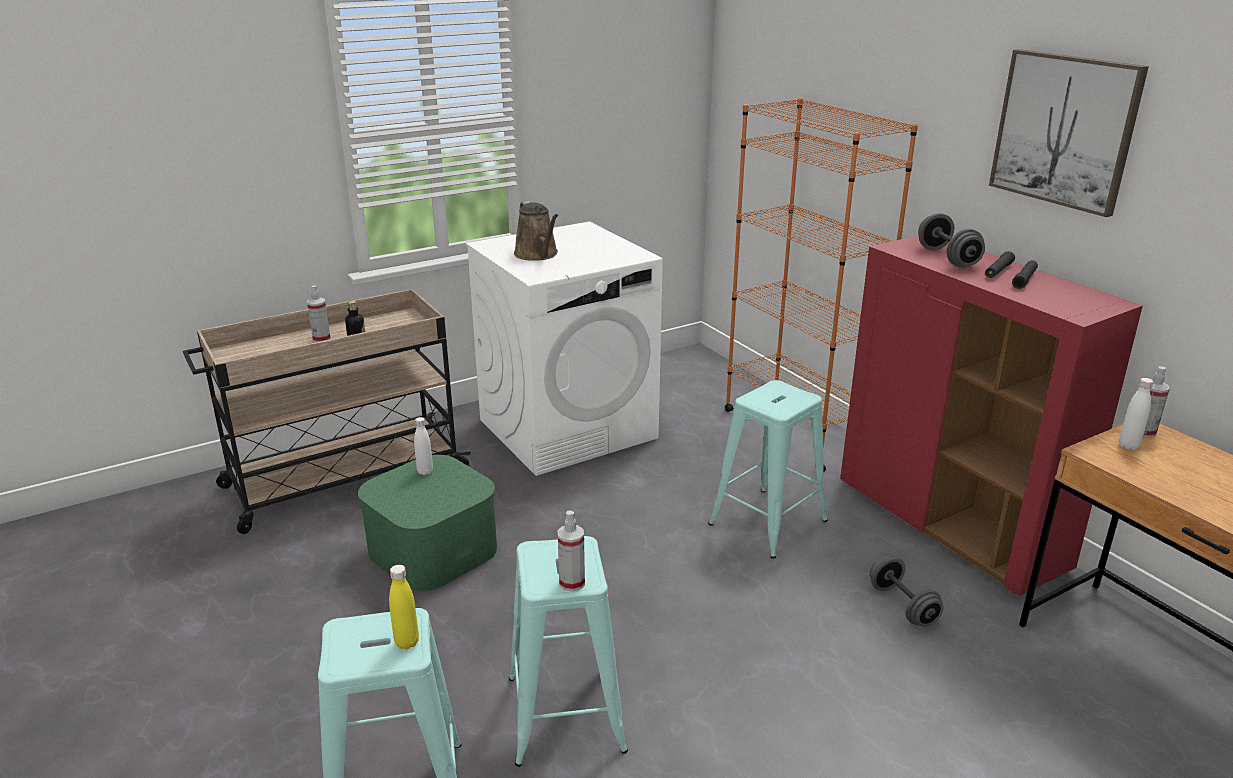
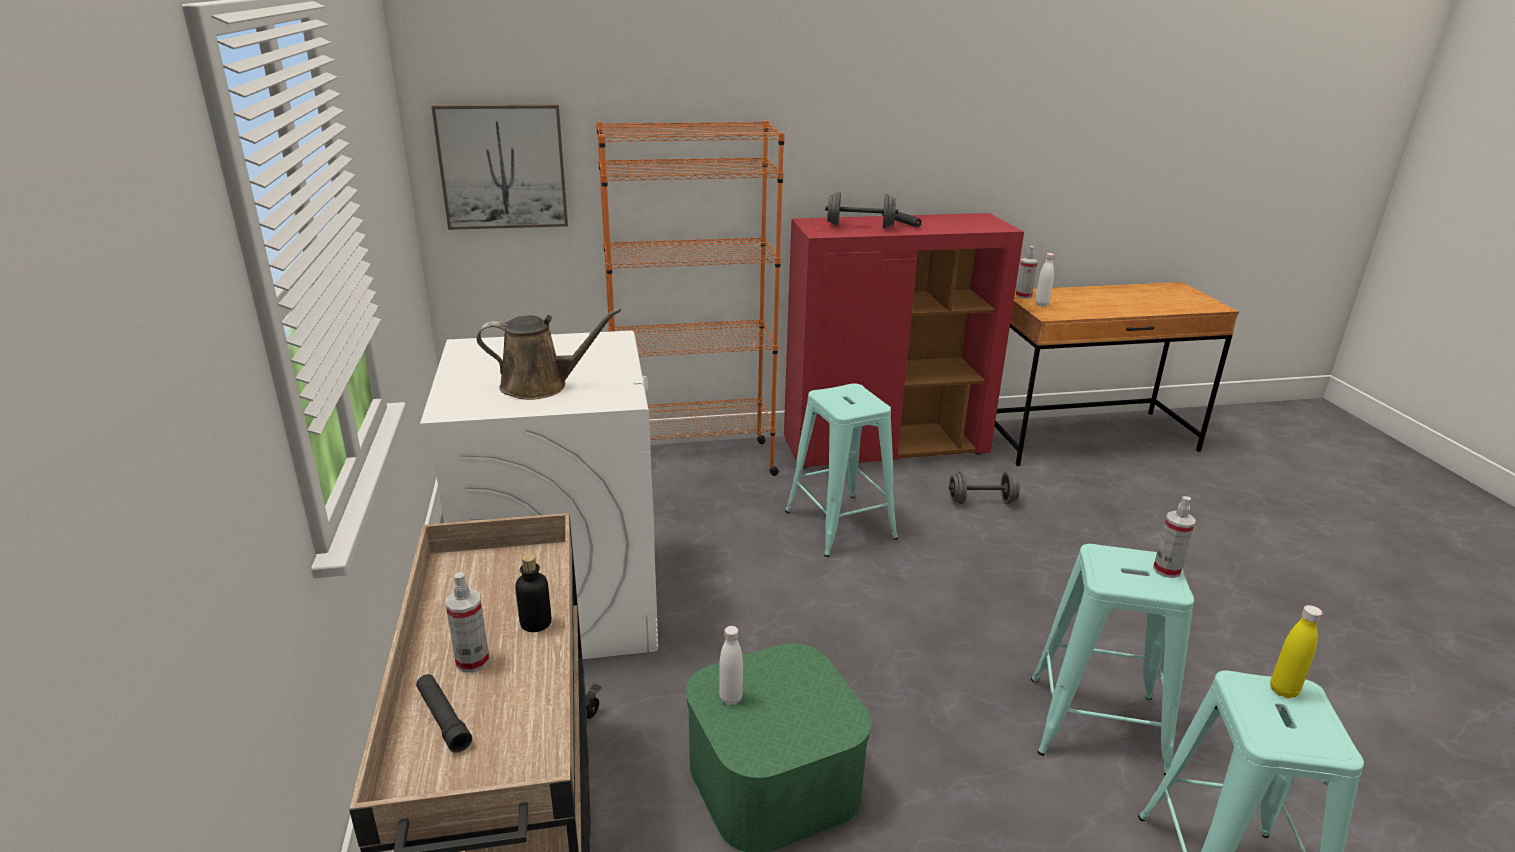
camera: 70 degrees left, 0 degrees up
(1024, 280) = (925, 222): black flashlight -> black flashlight (443, 719)
(1065, 130) = (905, 98): picture -> picture (502, 167)

